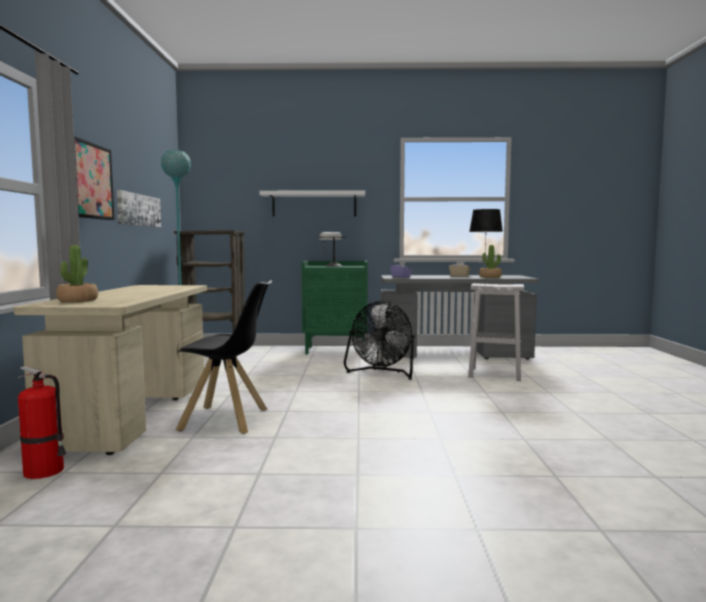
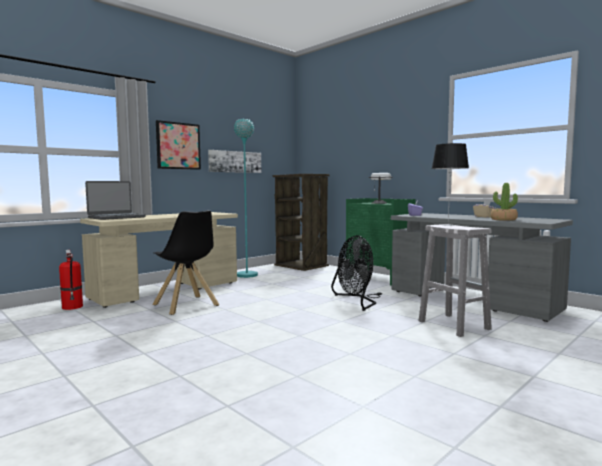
camera: 45 degrees right, 0 degrees up
(78, 300) = (116, 217): potted plant -> laptop
(314, 204) = (377, 149): white shelf -> none

